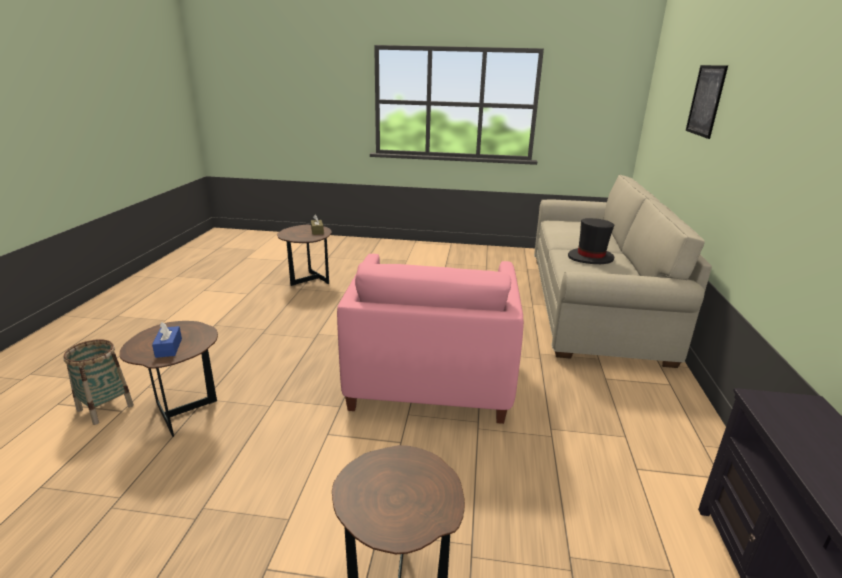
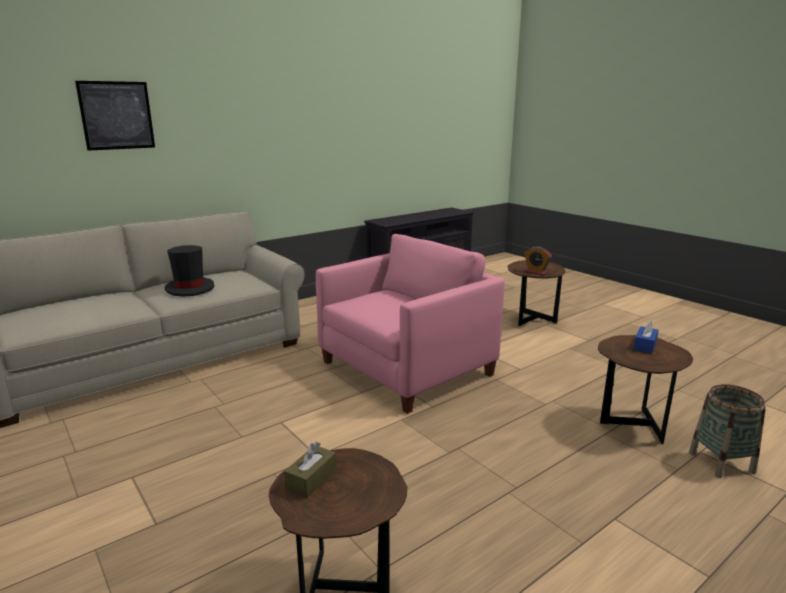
camera: 135 degrees left, 5 degrees down
(381, 466) = (536, 272): none -> alarm clock

